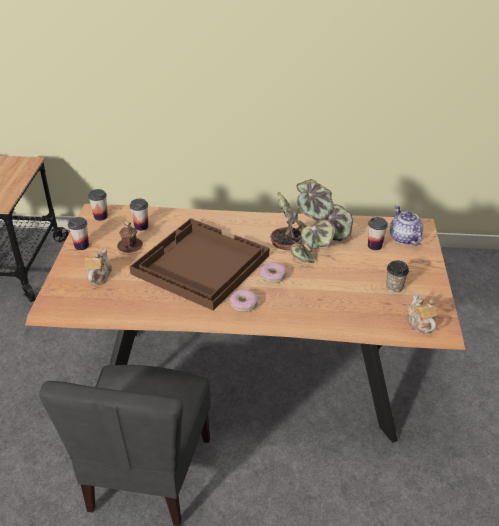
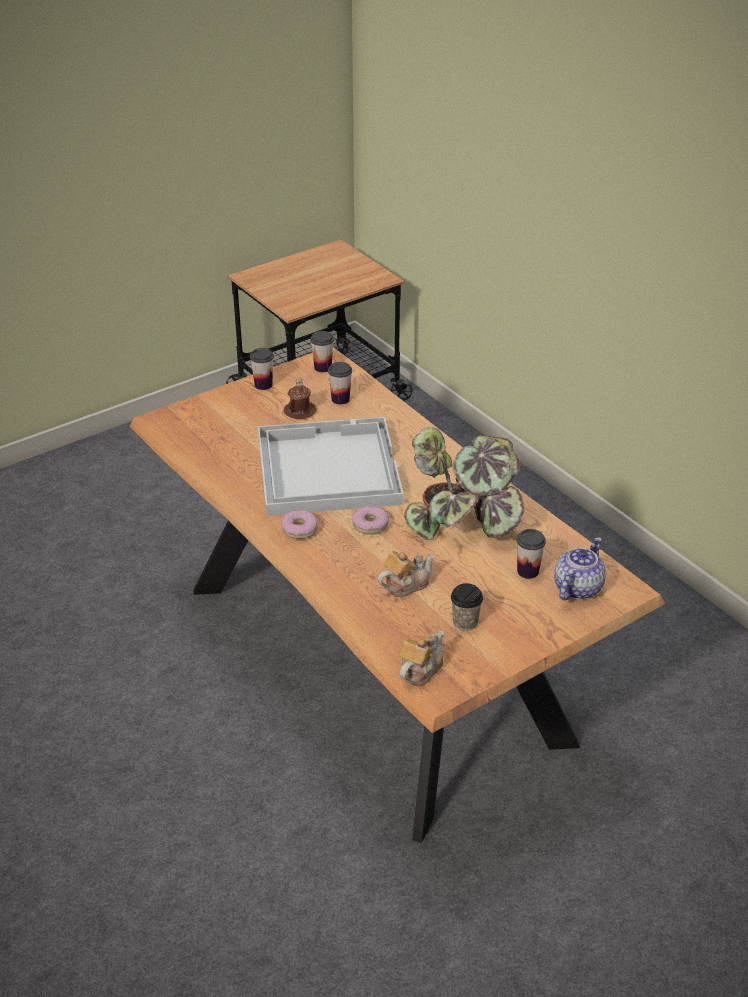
camera: 50 degrees right, 0 degrees up
(99, 276) = (232, 421): teapot -> teapot (405, 585)
(148, 474) = (170, 667): grey chair -> none
(199, 265) = (326, 468): brown tray -> white tray

